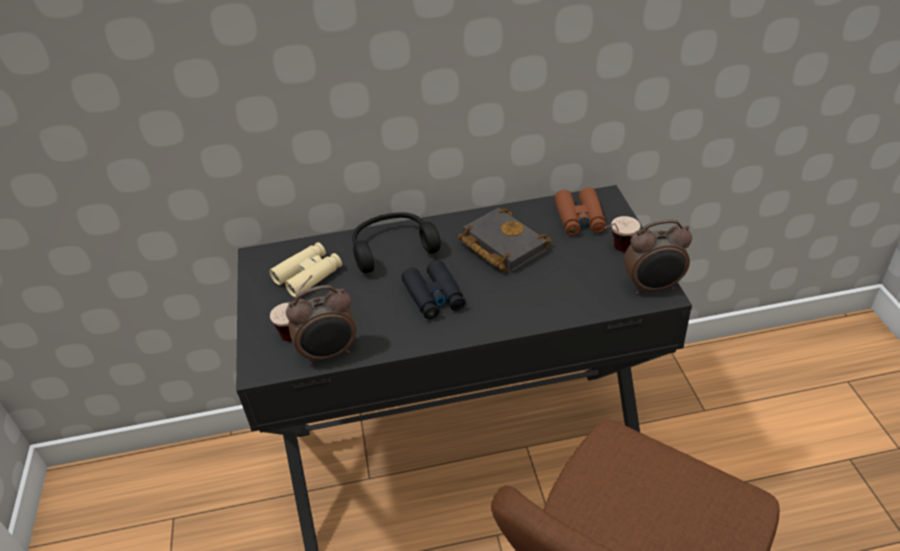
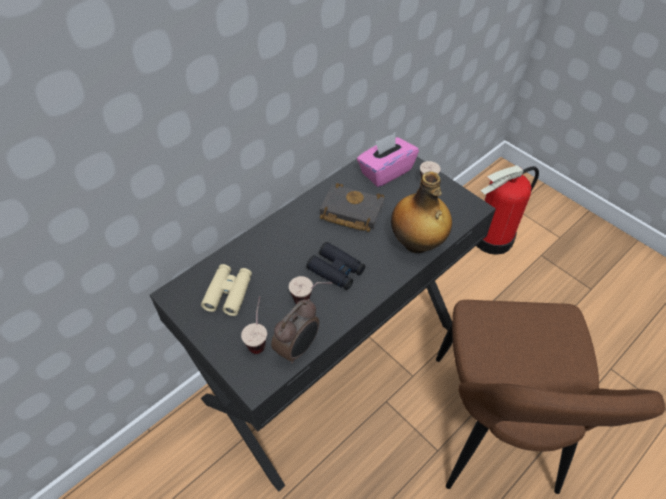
camera: 35 degrees left, 10 degrees up
(381, 315) = (311, 301): none -> cup
(392, 248) = (275, 244): black headphones -> none
(552, 305) = (417, 243): none -> bottle
(580, 218) = (385, 171): brown binoculars -> pink tissue box
(653, 287) = (466, 205): alarm clock -> none
(784, 407) = (492, 239): none -> fire extinguisher

